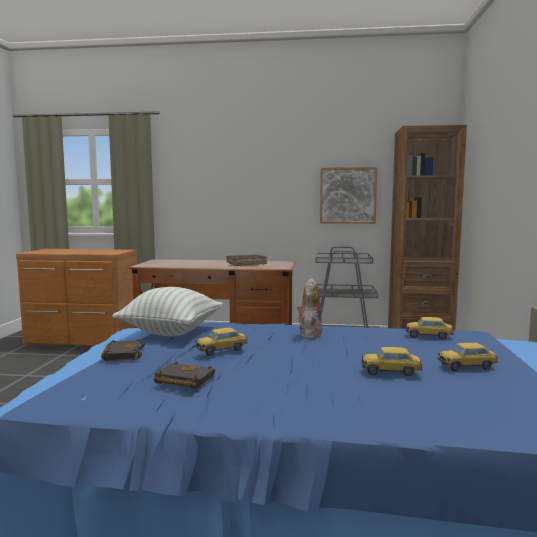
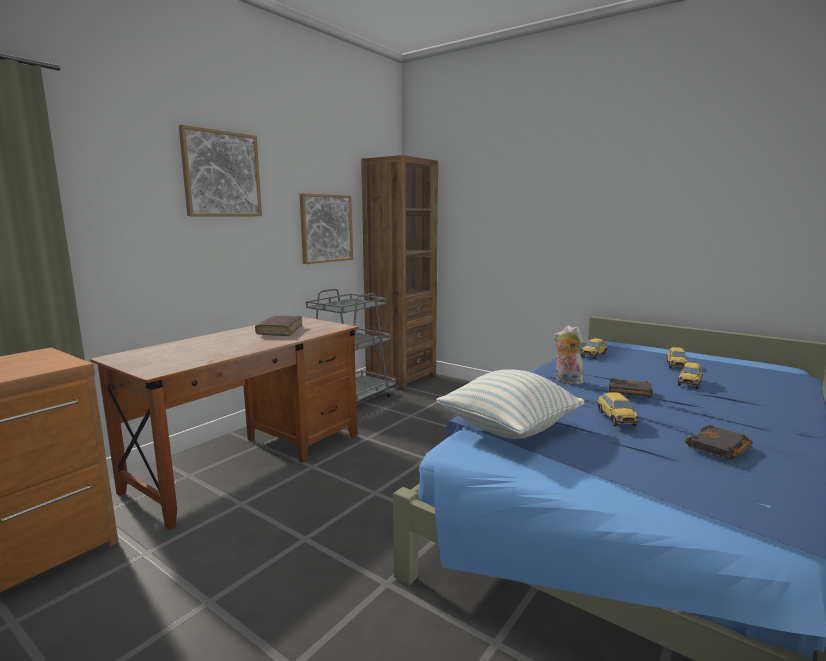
camera: 60 degrees left, 5 degrees up
(122, 354) = (601, 466): black book -> black book (628, 392)
(254, 158) = (221, 174): none -> picture

